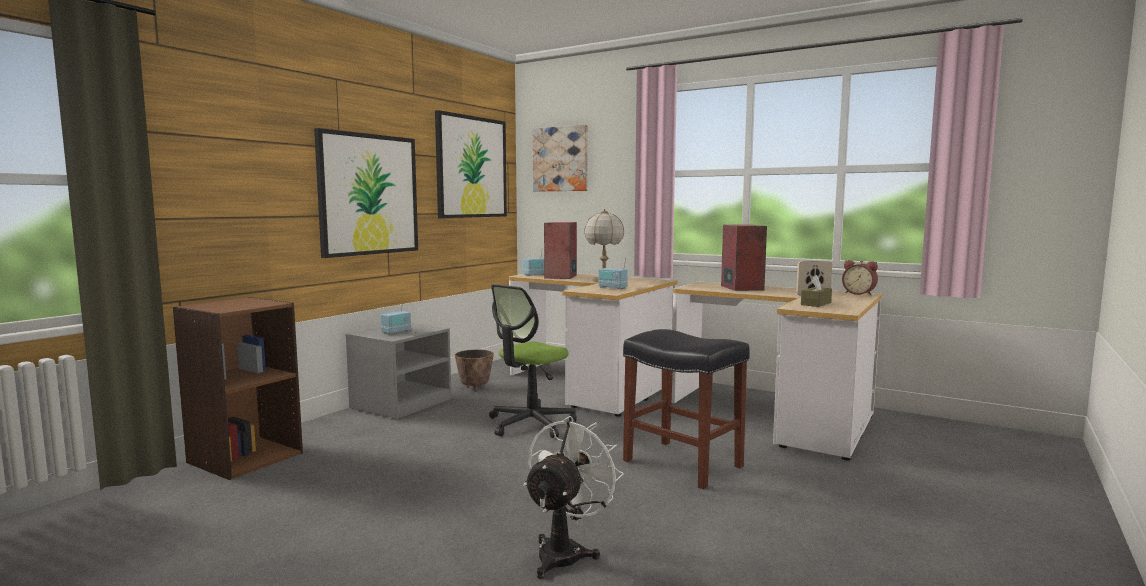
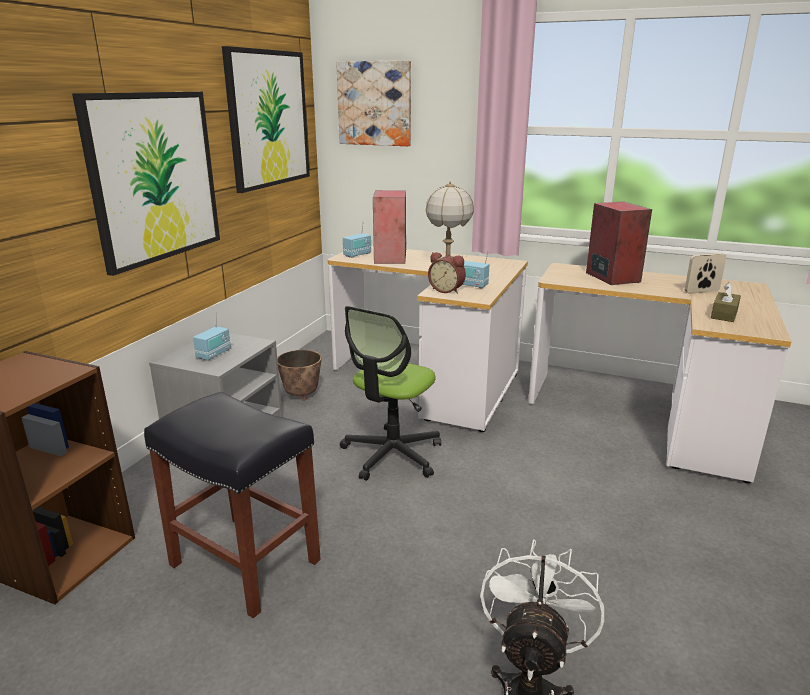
camera: 10 degrees left, 15 degrees up
(680, 463) = (585, 507): black stool -> black stool (243, 562)
(859, 293) = (745, 285): alarm clock -> alarm clock (447, 290)

